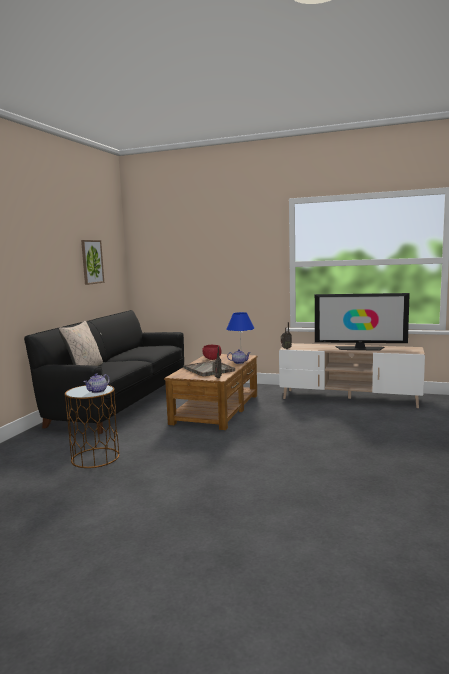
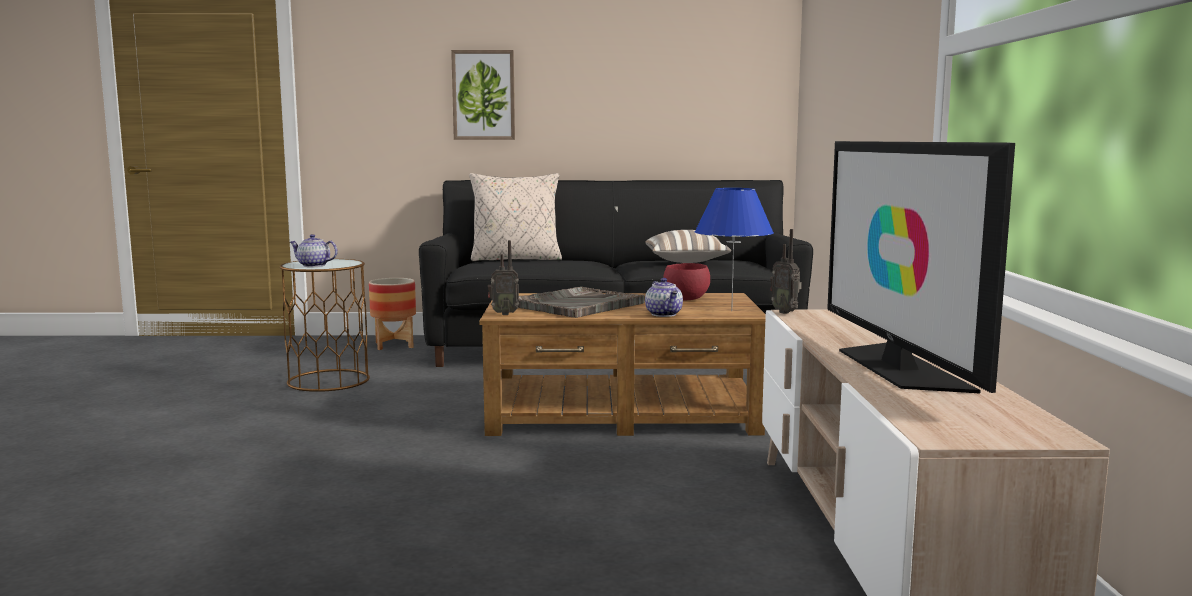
camera: 70 degrees right, 0 degrees up
(33, 441) = (394, 345): none -> planter
(92, 262) = (663, 66): picture -> picture (483, 95)
(148, 350) = (686, 262): none -> pillow

